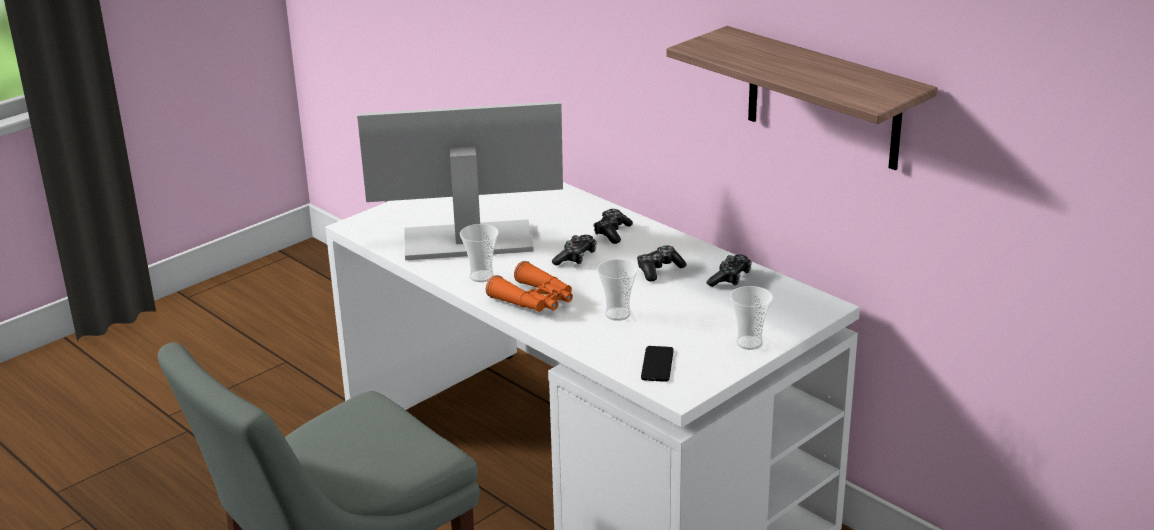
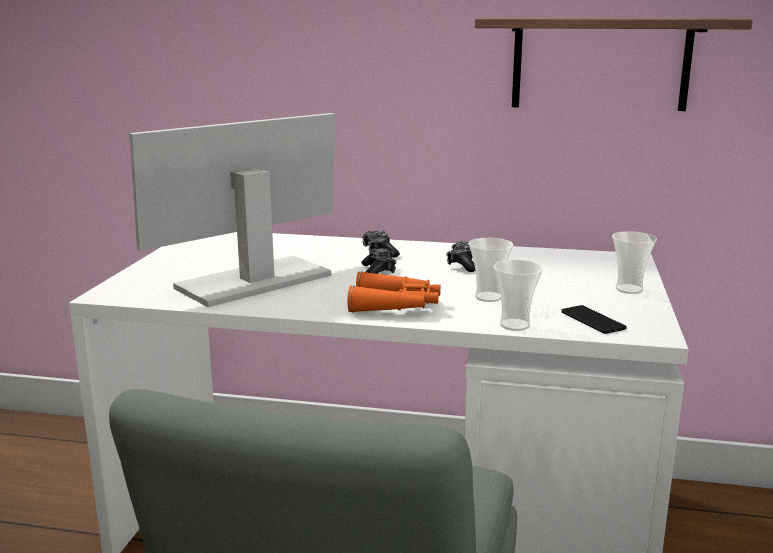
camera: 35 degrees left, 10 degrees down
(481, 276) = (311, 301): cup -> cup (514, 325)
(730, 278) = (529, 258): game controller -> none

